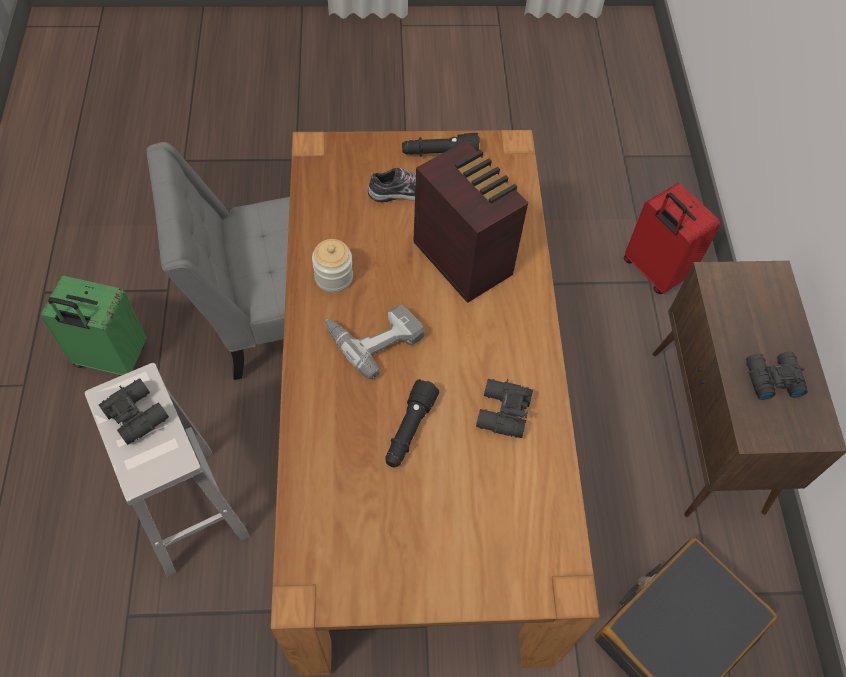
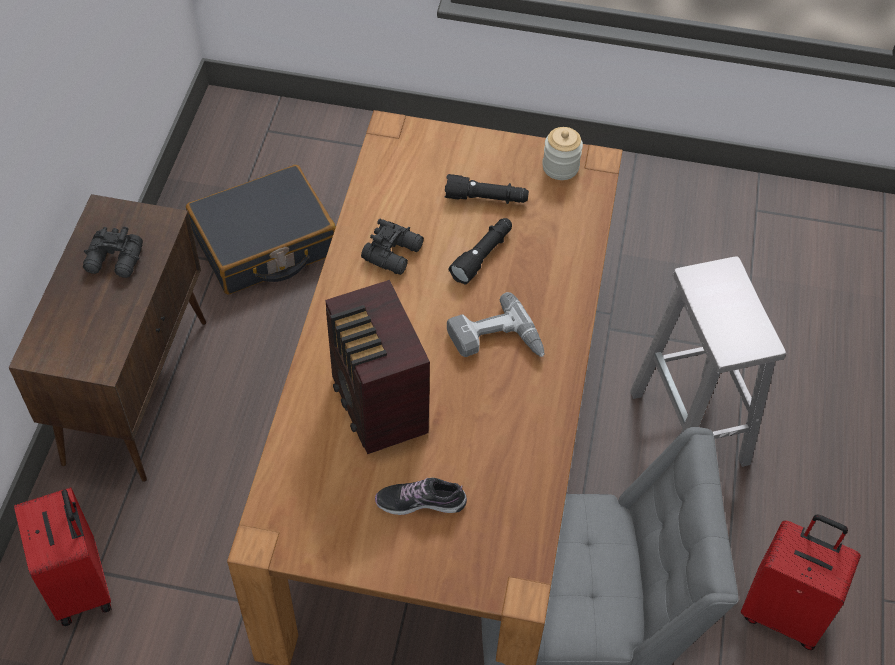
camera: 165 degrees left, 5 degrees down
(111, 358) = (783, 612): green suitcase -> red suitcase
(136, 413) = (733, 322): black binoculars -> none
(334, 277) = (525, 411): jar -> jar (560, 167)
(440, 153) = (359, 548): black flashlight -> black flashlight (486, 198)

